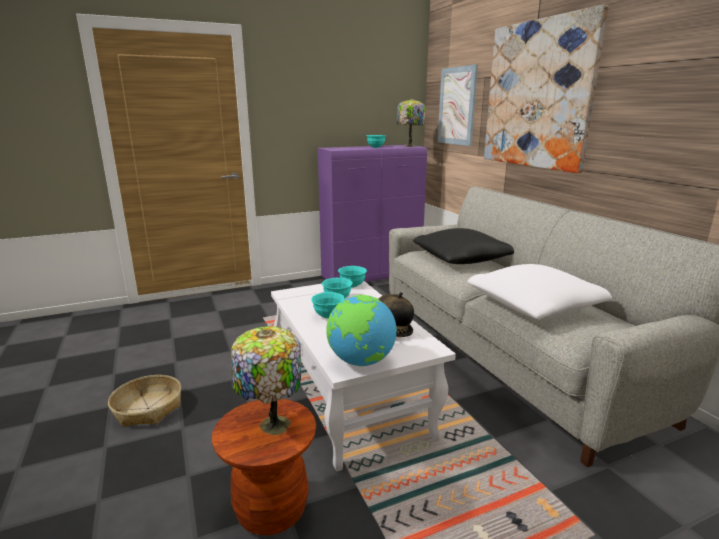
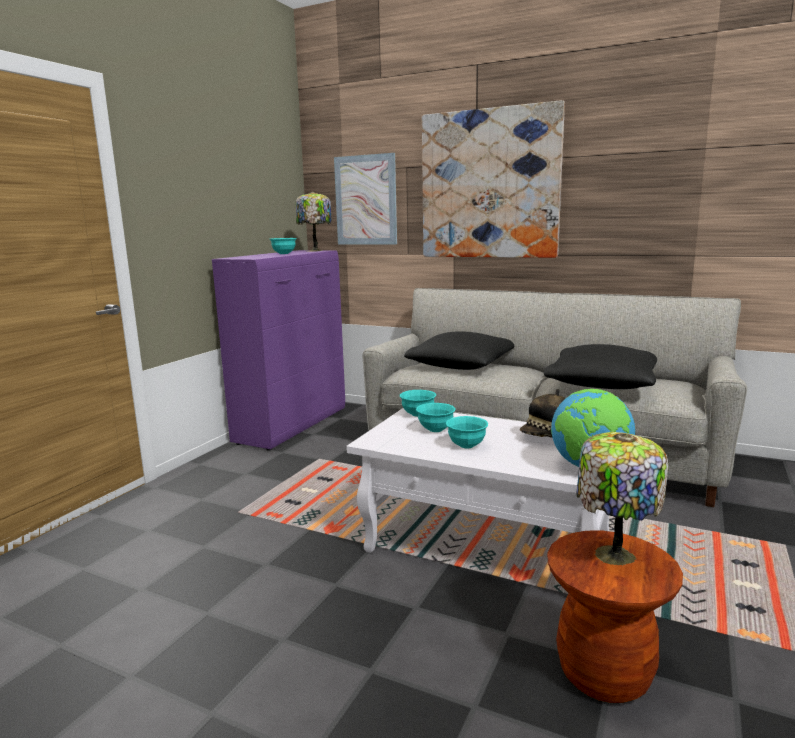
camera: 40 degrees left, 5 degrees down
(148, 408) = (280, 680): basket -> none
(534, 306) = (601, 384): white pillow -> black pillow

